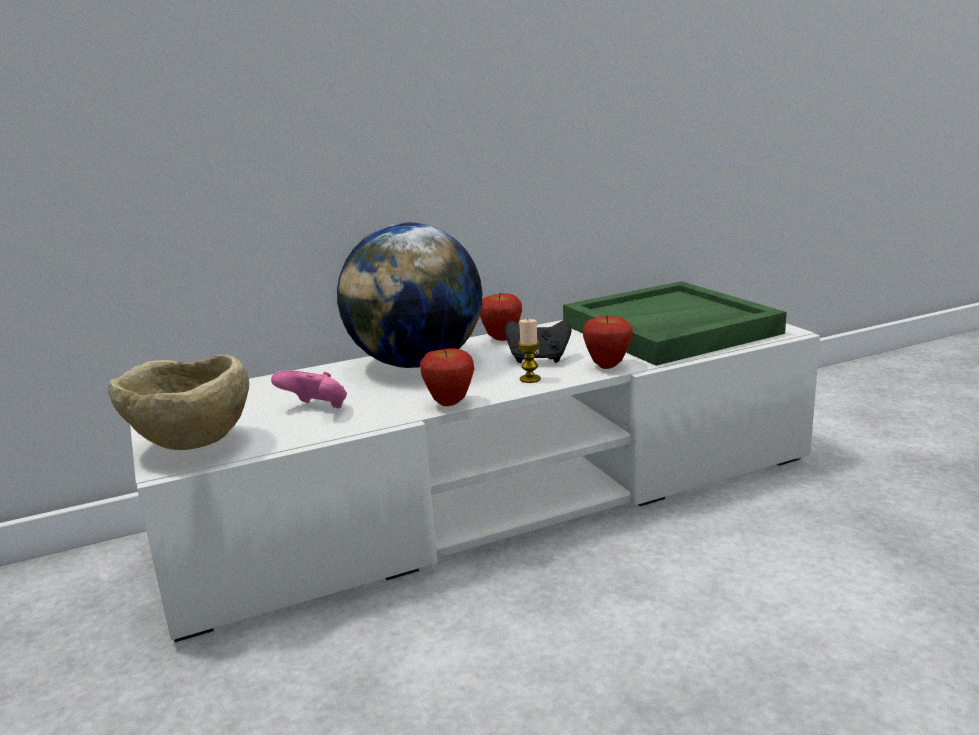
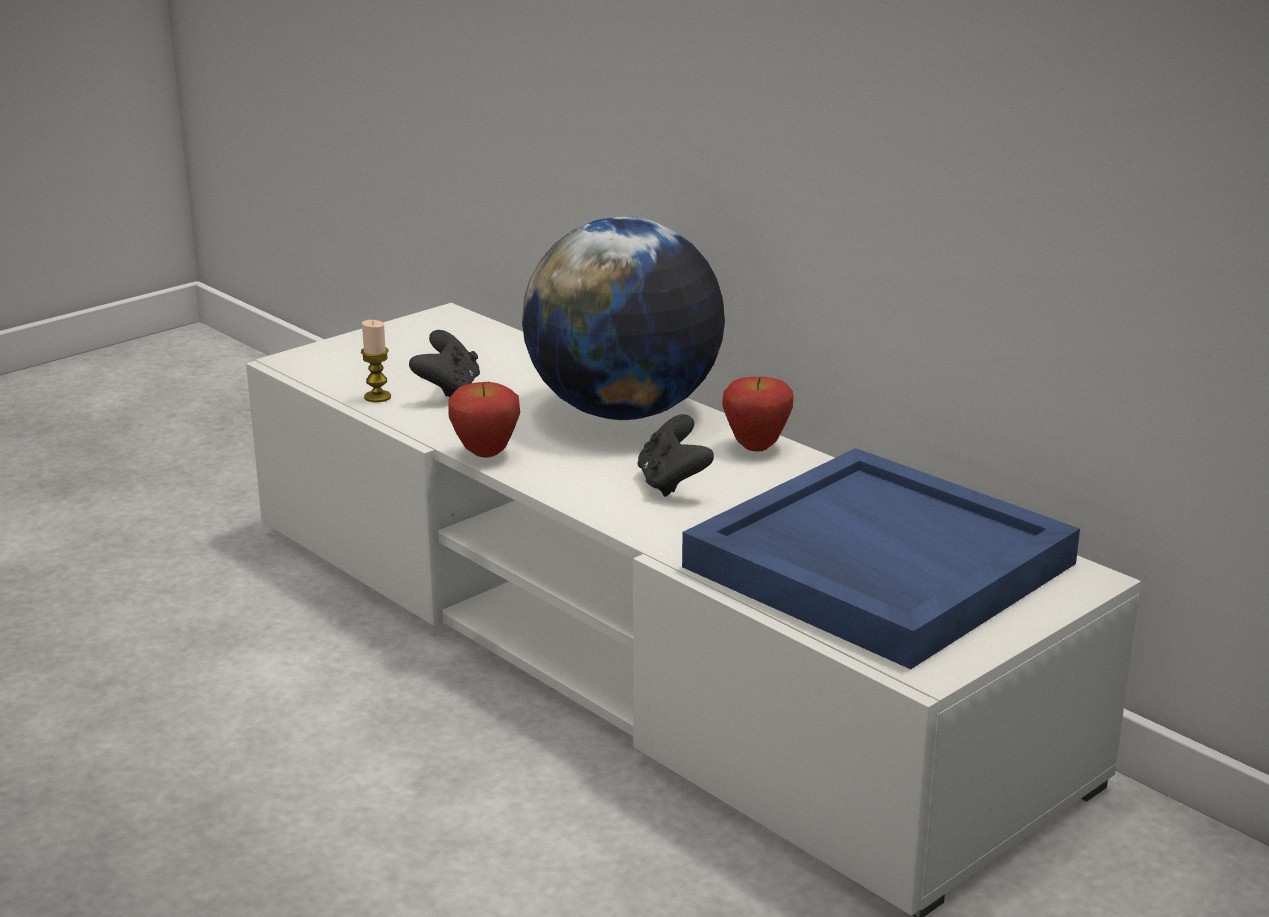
camera: 70 degrees right, 5 degrees up
(191, 447) = (334, 359): beige bowl -> none
(316, 409) = (448, 390): pink game controller -> black game controller
(530, 379) = (589, 488): candle -> candle (377, 397)
(607, 366) = (664, 533): apple -> none
(669, 329) = (875, 565): green tray -> blue tray

